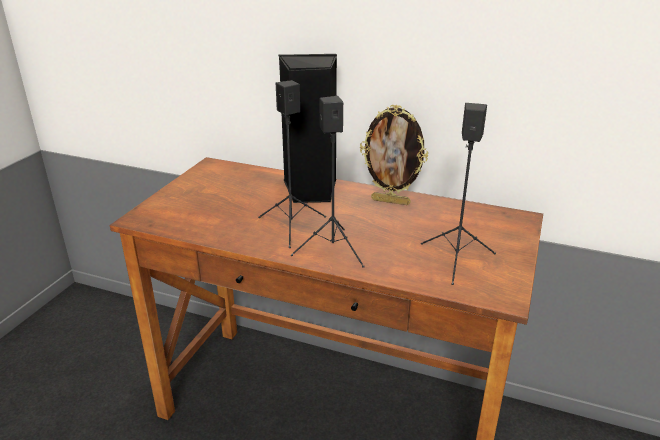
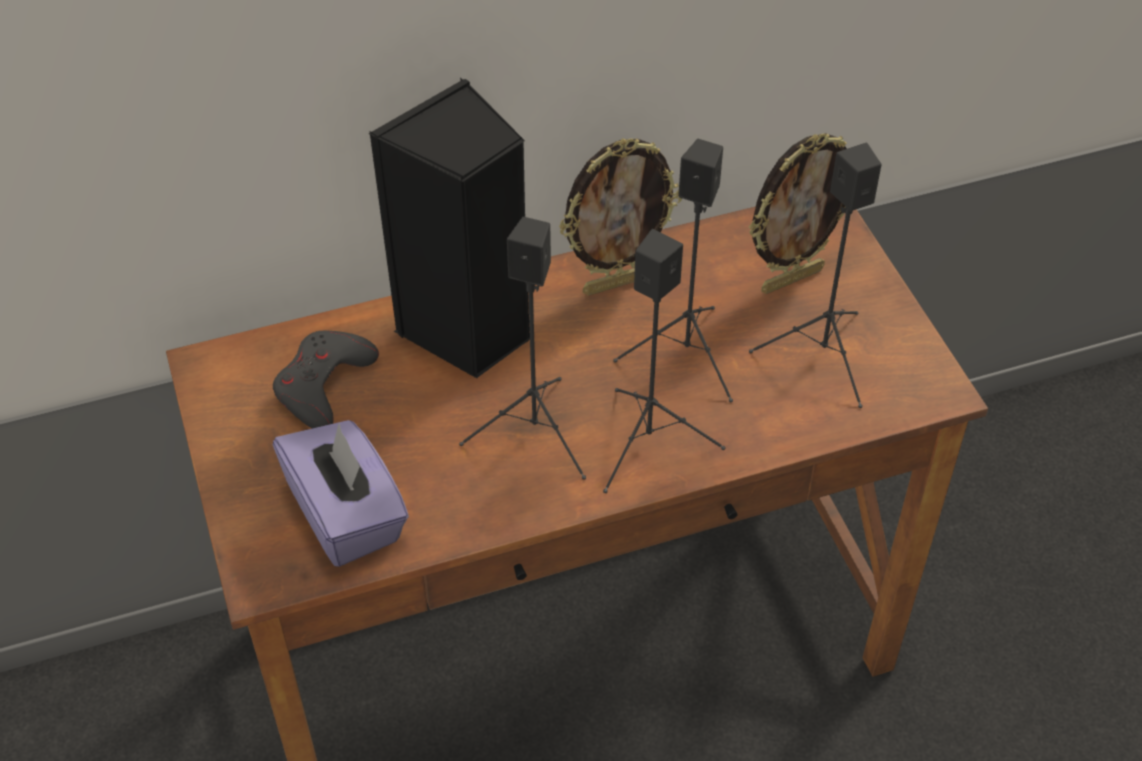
camera: 40 degrees left, 20 degrees up
(189, 217) = (347, 515): none -> purple tissue box
(238, 183) = (323, 385): none -> grey game controller
(390, 233) = (687, 356): none -> black speaker
(475, 230) = (791, 279): none -> picture frame

